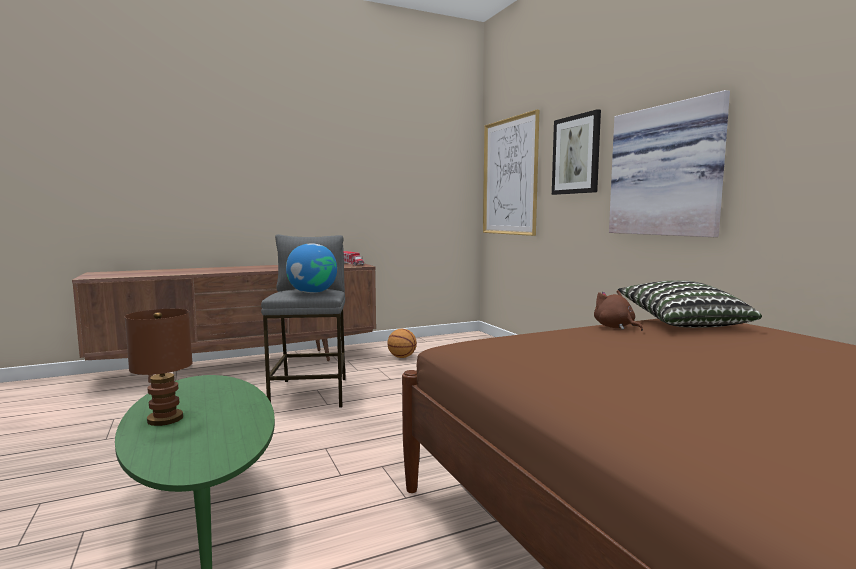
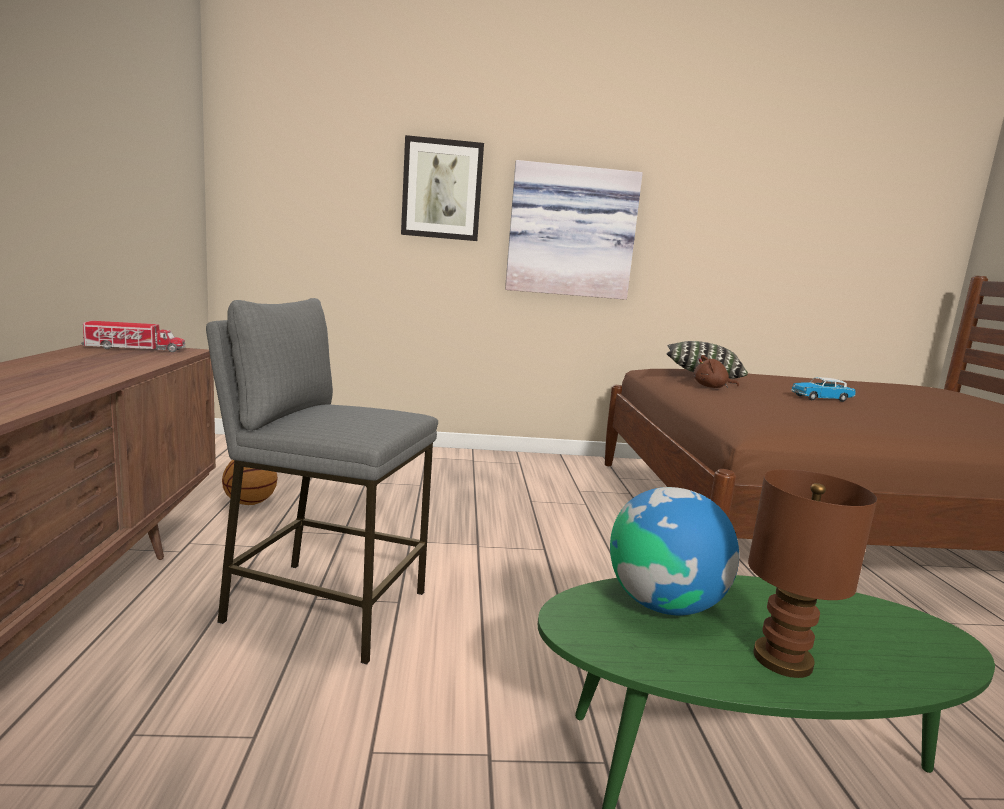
camera: 70 degrees left, 5 degrees up
(312, 292) = (379, 415): globe -> globe (663, 604)
(509, 177) = (294, 194): picture -> none
(683, 357) = (821, 398): none -> toy car

